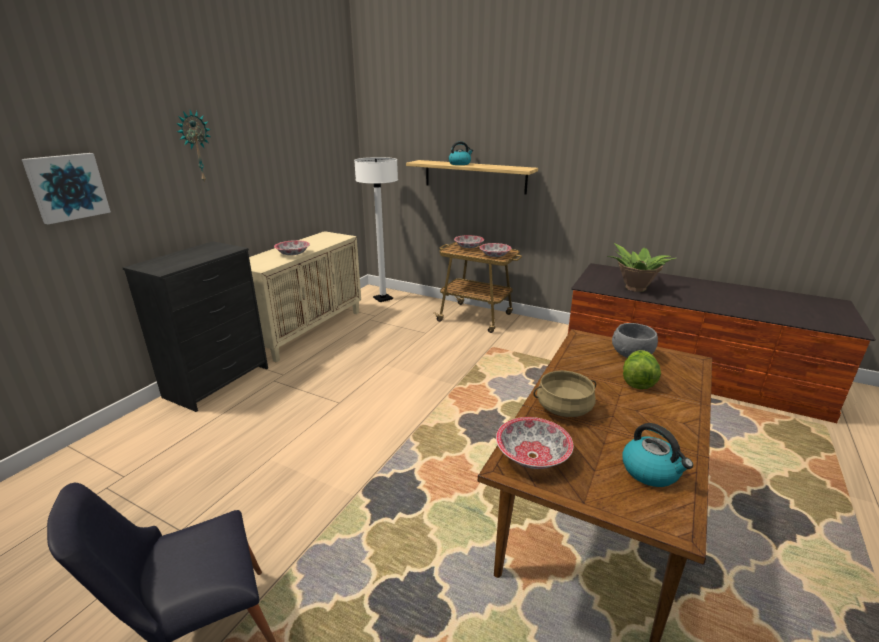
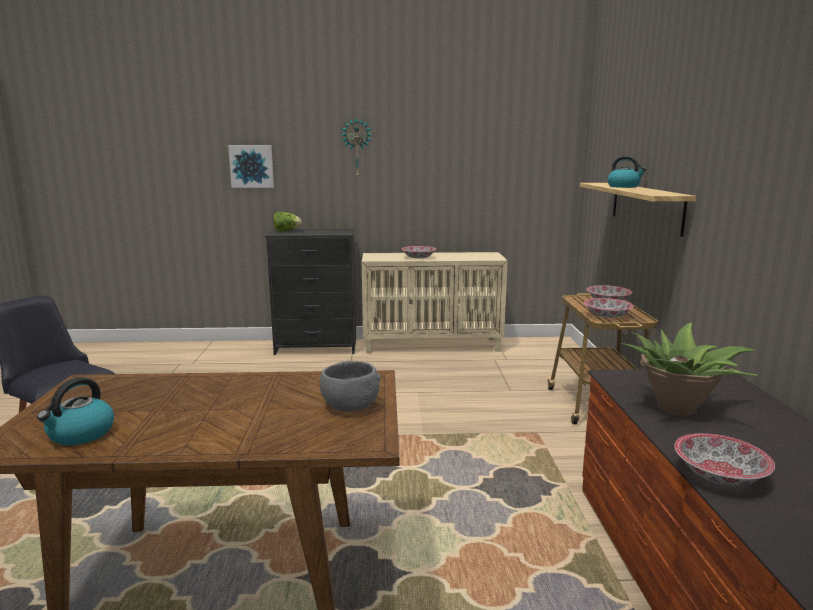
camera: 60 degrees right, 10 degrees down
(383, 298) = (550, 351): white floor lamp -> none
(532, 456) = (100, 387): bowl -> bowl (719, 476)
(564, 408) = (191, 388): beige cooking pot -> none
(637, 381) = (276, 414): lettuce -> lettuce (286, 231)

